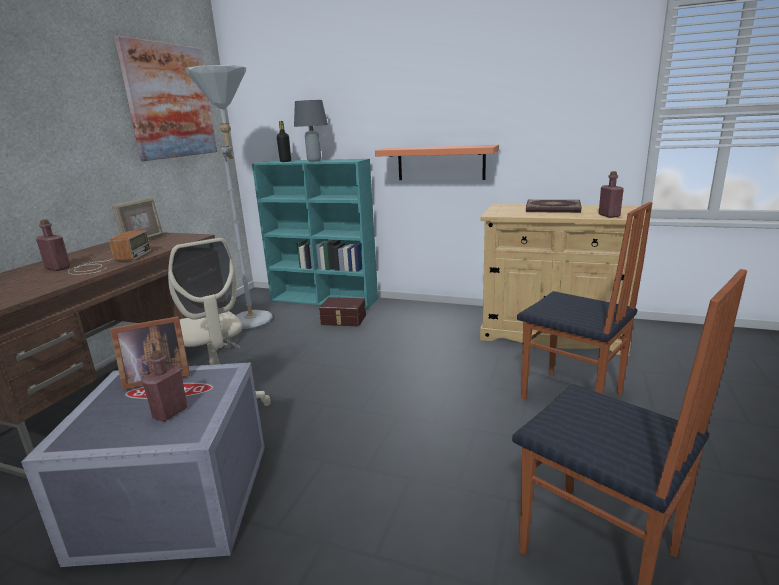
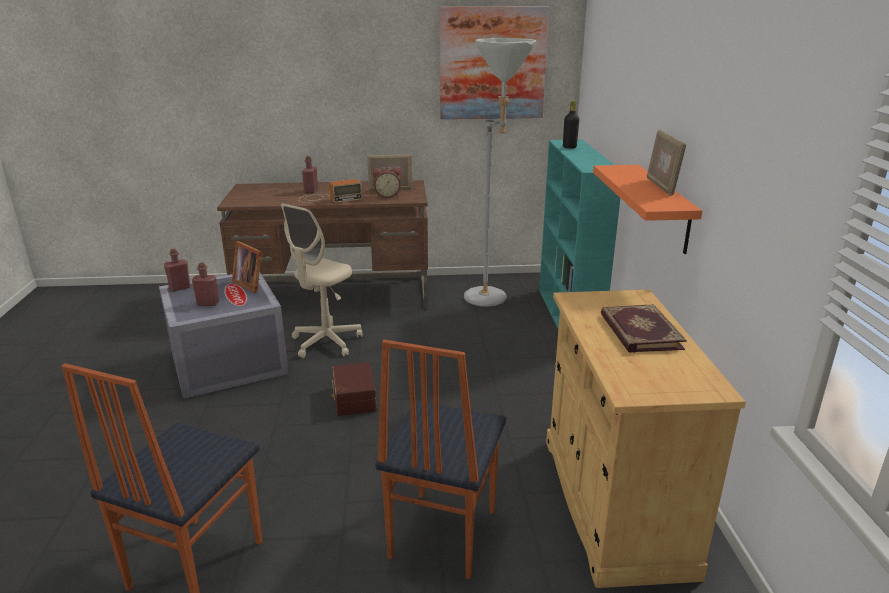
camera: 65 degrees right, 5 degrees up
(160, 243) = (387, 195): none -> alarm clock
(314, 161) = (579, 156): grey table lamp -> none
(343, 320) = (526, 342): brown storage box -> brown storage box (353, 398)
(445, 146) = (661, 187): none -> picture frame
(609, 215) = (623, 374): red bottle -> red bottle (180, 288)

